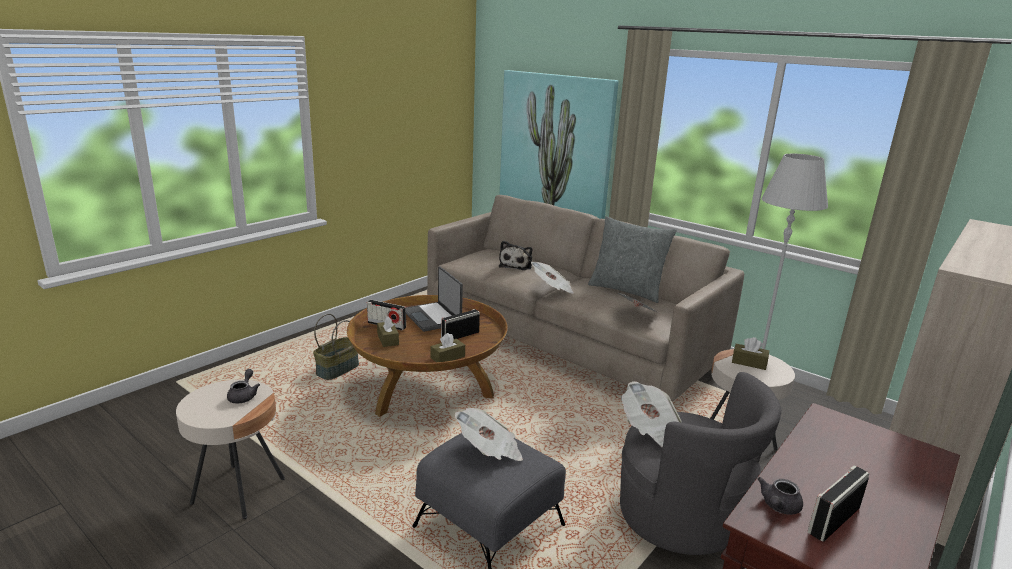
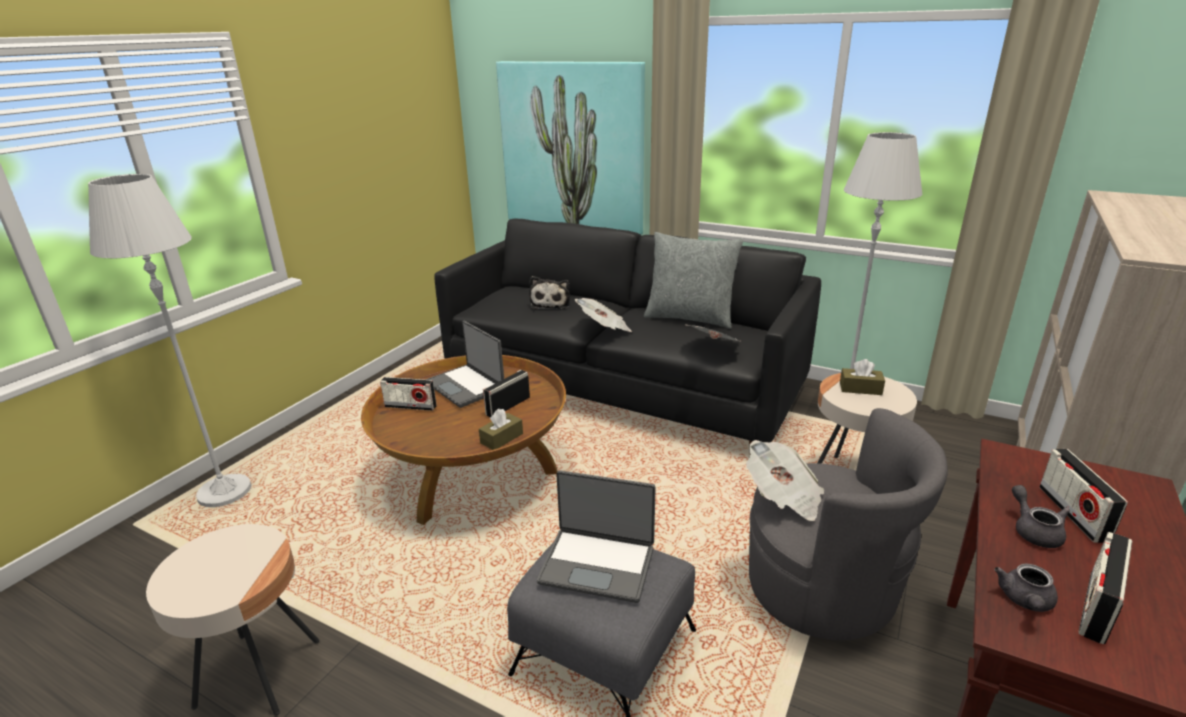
camera: 10 degrees left, 5 degrees up
(243, 371) = (225, 492): none -> white floor lamp
(244, 396) = (244, 551): grey teapot -> grey teapot (1034, 531)
(337, 369) = (352, 468): basket -> none
(388, 339) = (417, 426): brown tissue box -> none
(489, 450) = (598, 564): newspaper -> laptop
(568, 342) = (622, 385): beige sofa -> black sofa
(856, 462) = (1073, 513): none -> radio

